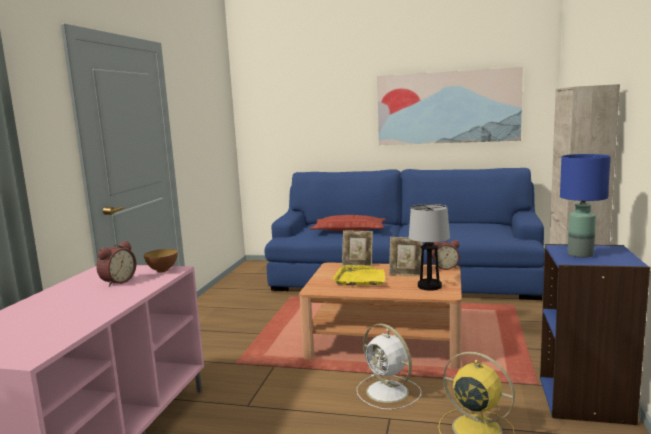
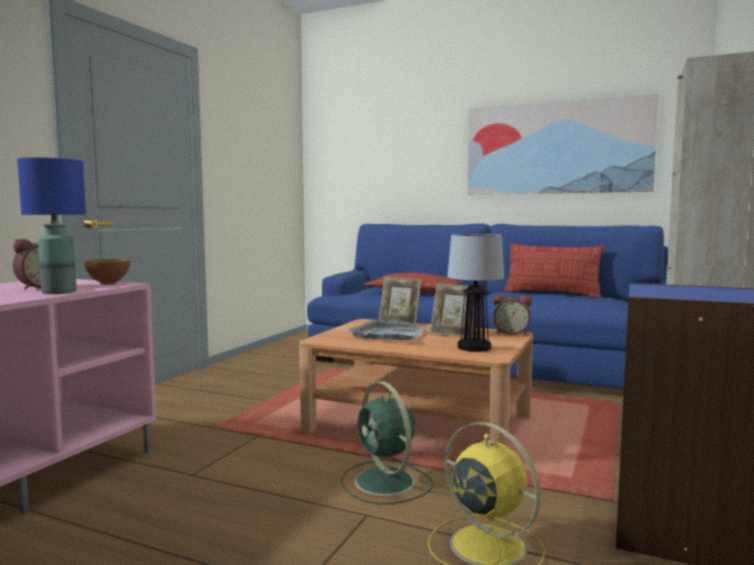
camera: 10 degrees right, 5 degrees down
(360, 278) = (390, 334): yellow tray -> grey tray
(389, 392) = (386, 483): white fan -> green fan
(453, 224) = (552, 294): none -> pillow
(579, 254) = (673, 291): blue table lamp -> blue table lamp (58, 292)

